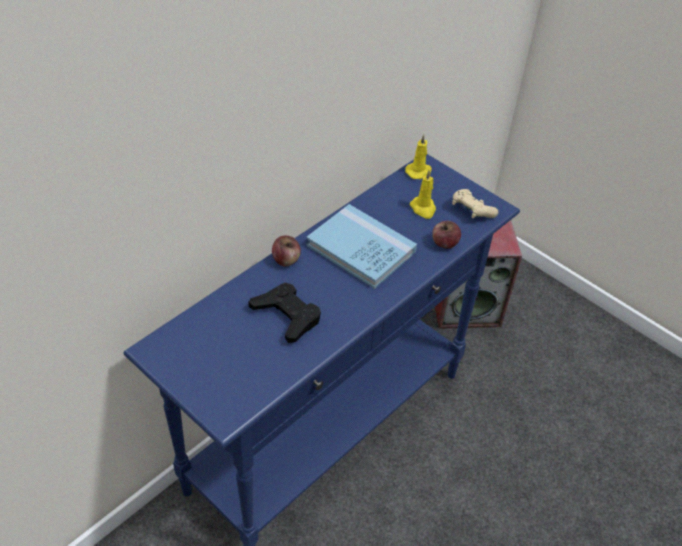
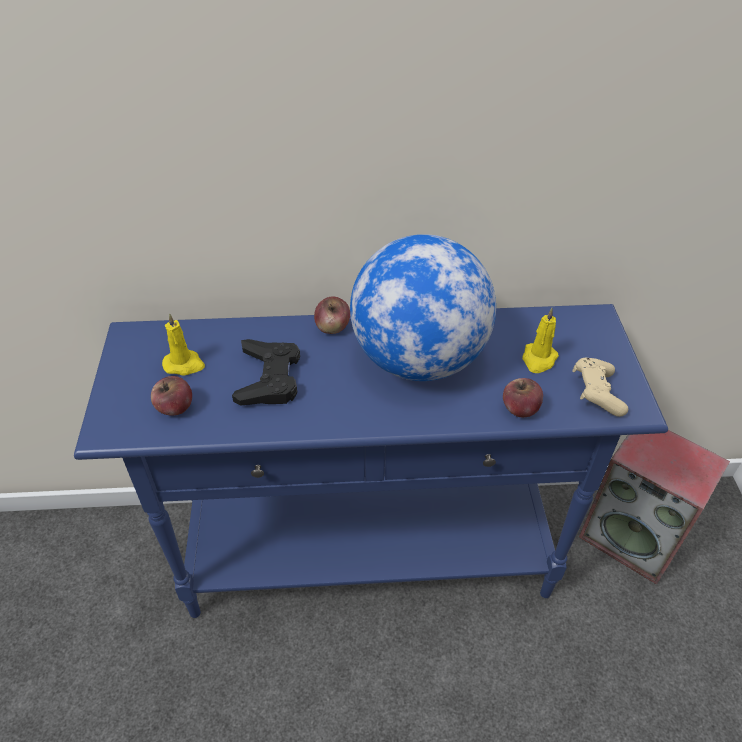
camera: 45 degrees right, 0 degrees up
(251, 372) = (174, 408): none -> apple
(361, 249) = (418, 360): blue book -> globe
(419, 171) = (580, 319): yellow candle -> yellow candle (184, 364)

